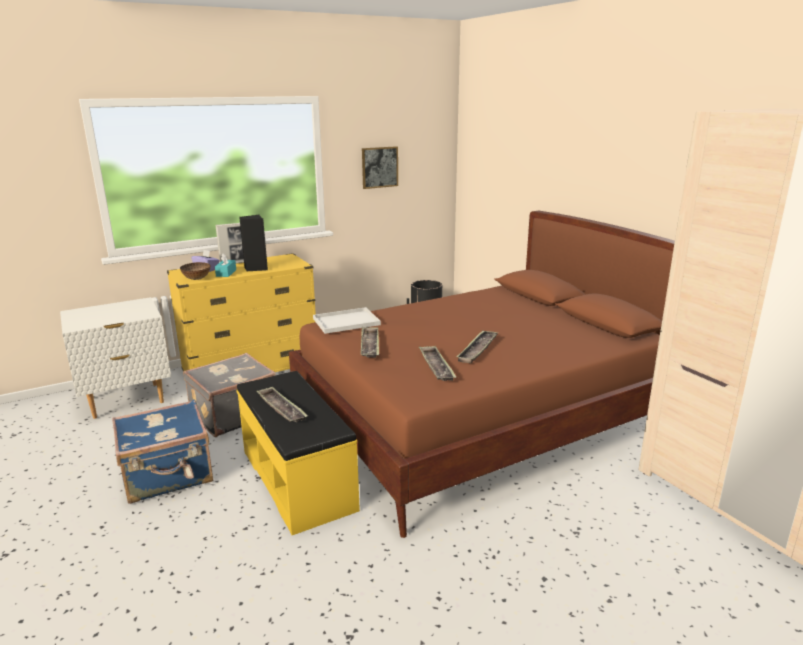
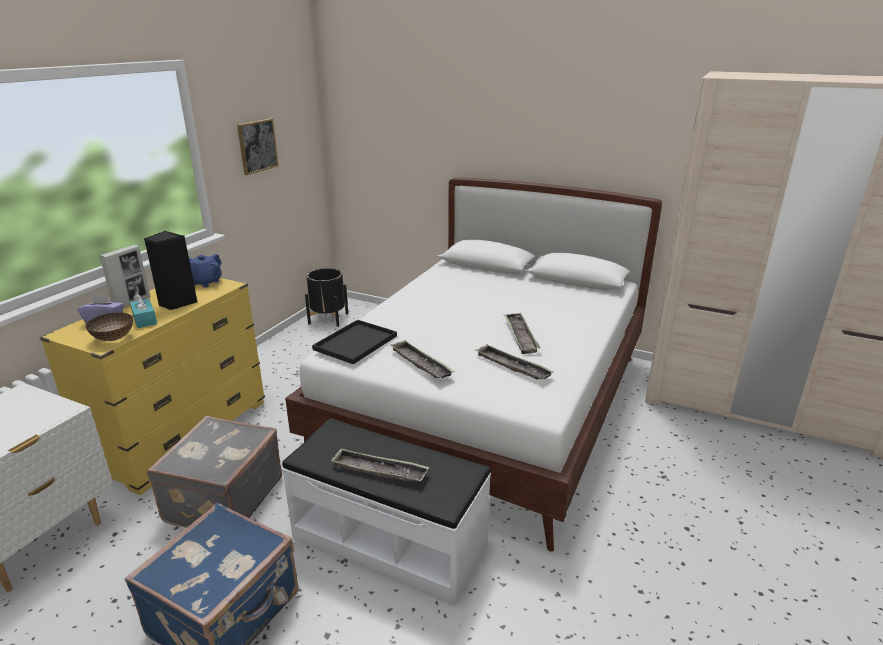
camera: 35 degrees left, 5 degrees up
(289, 260) = (205, 282): none -> blue teapot
(298, 479) = (390, 541): yellow bench -> white bench
(345, 322) = (355, 343): white tray -> black tray
(481, 422) = (490, 405): brown bed -> white bed

